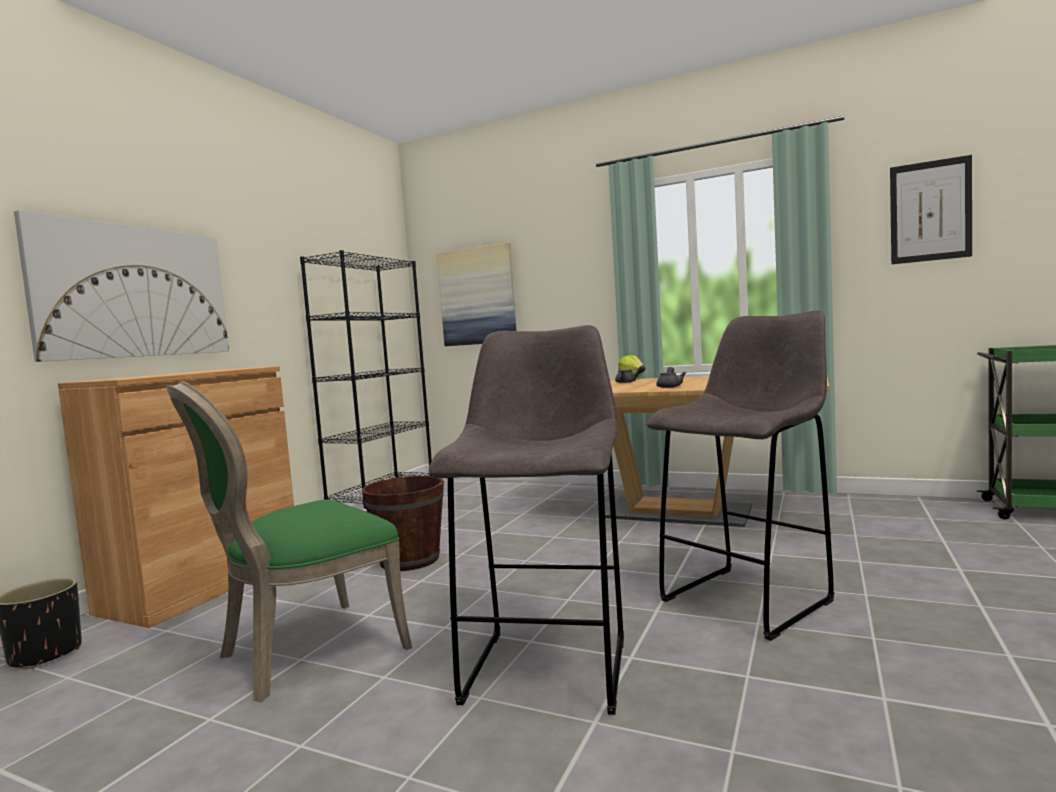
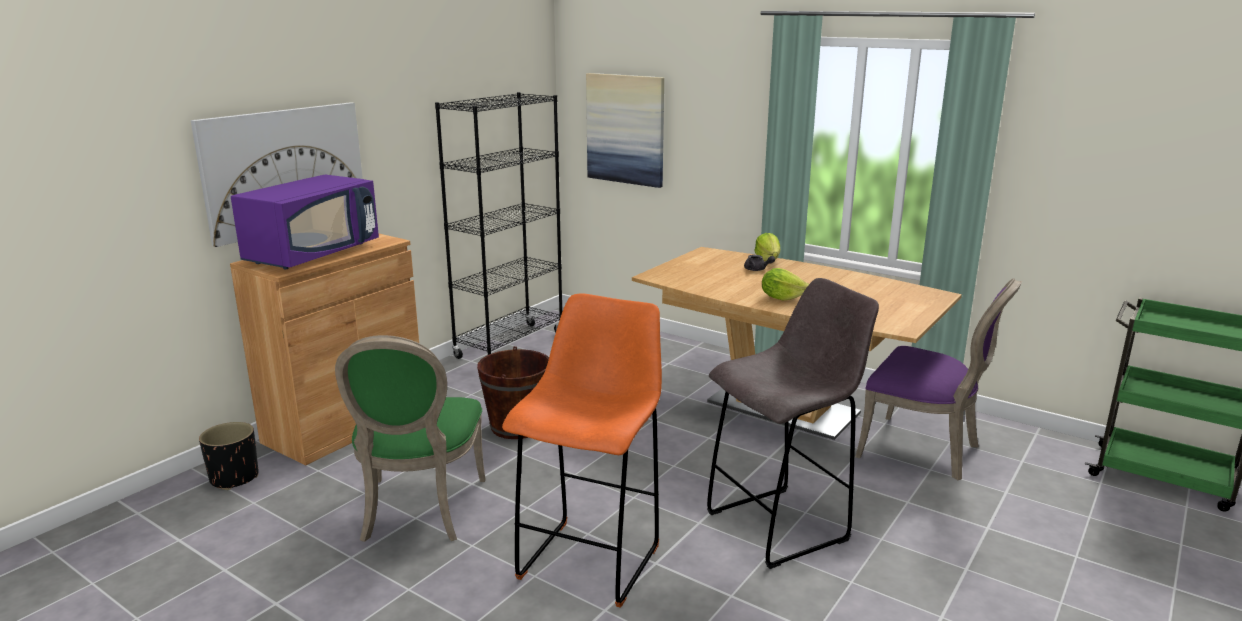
camera: 10 degrees right, 15 degrees up
(166, 374) = (313, 254): none -> purple microwave
(304, 652) = (419, 511): green chair -> green chair turned 60 degrees counterclockwise
(548, 666) = (592, 559): grey stool -> orange stool
(670, 386) = (781, 298): grey teapot -> lettuce
(835, 523) = (924, 450): none -> purple chair
(930, 211) = (1112, 137): picture -> none

